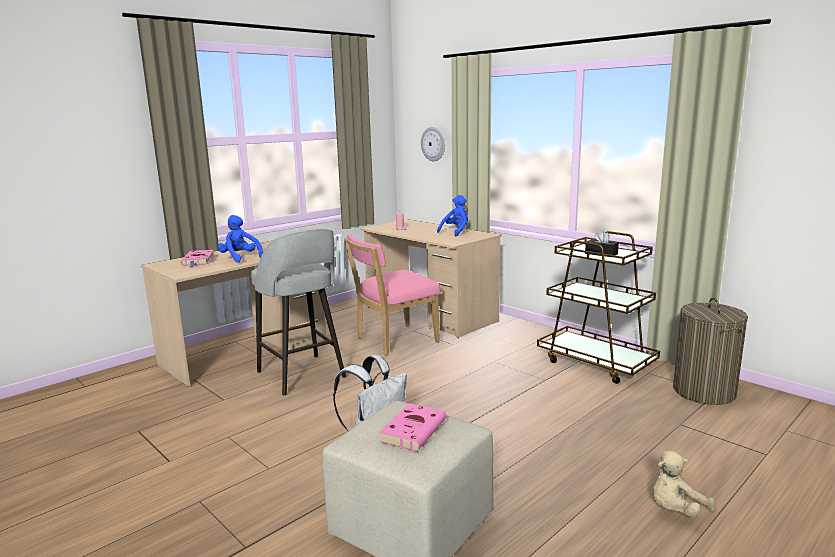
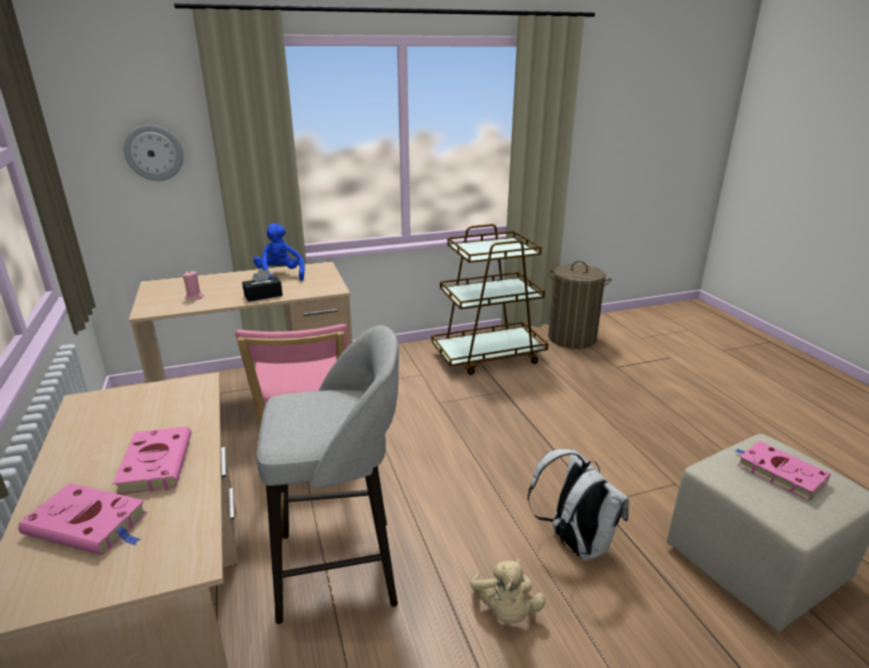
camera: 65 degrees left, 10 degrees up
(240, 258) = (156, 462): blue plush toy -> pink book
(601, 254) = (497, 250): black tissue box -> black tissue box (263, 295)
(675, 510) = (735, 418): beige plush toy -> beige plush toy (505, 610)

